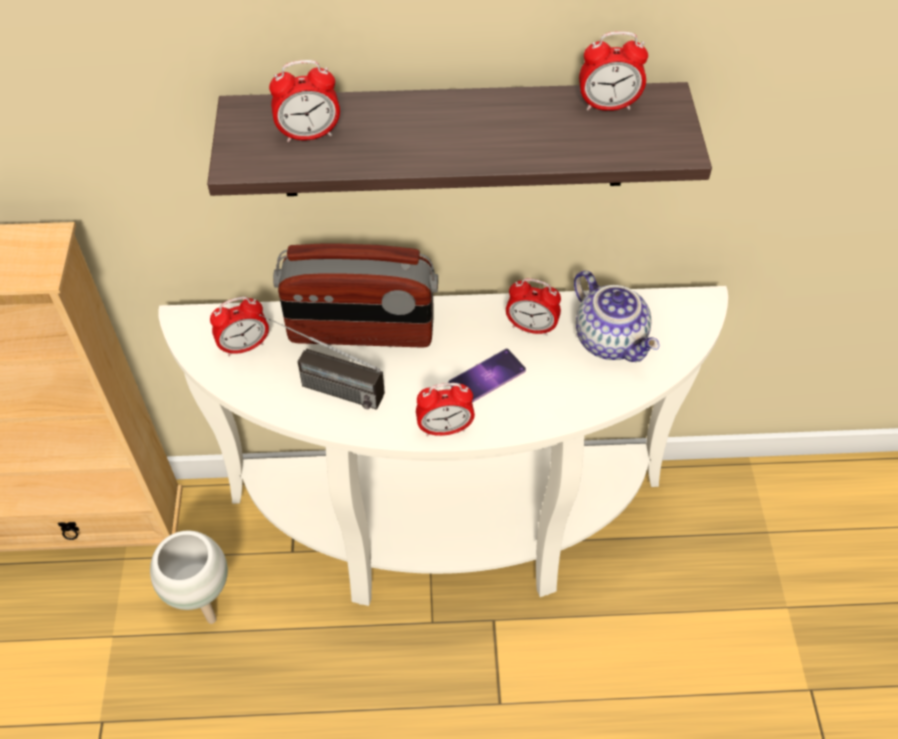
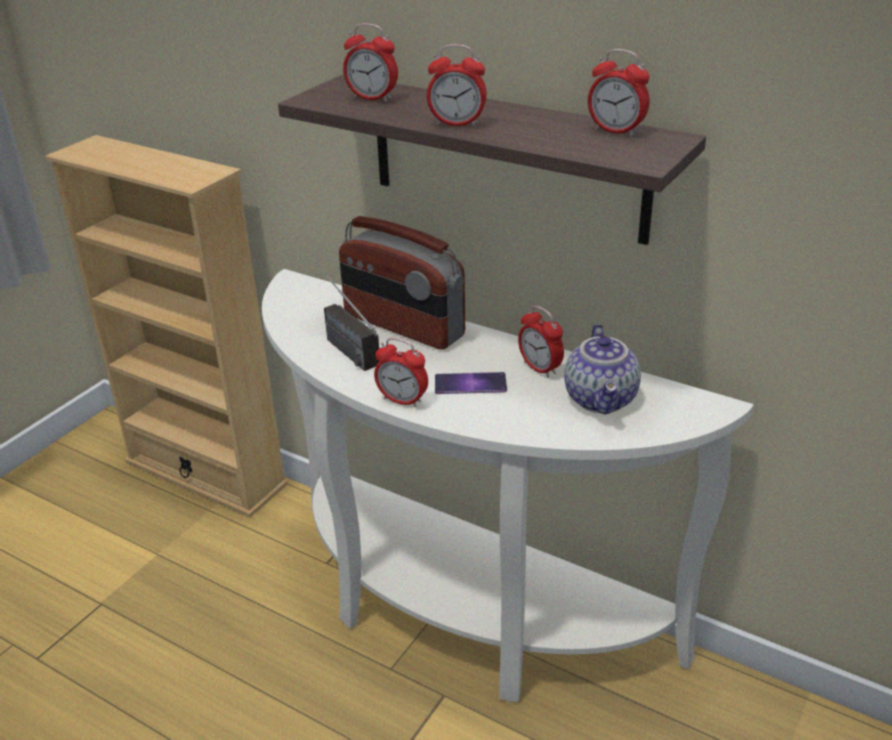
camera: 35 degrees right, 20 degrees down
(203, 600) = (235, 563): white planter -> none
(244, 346) = (313, 306): alarm clock -> alarm clock (457, 124)

